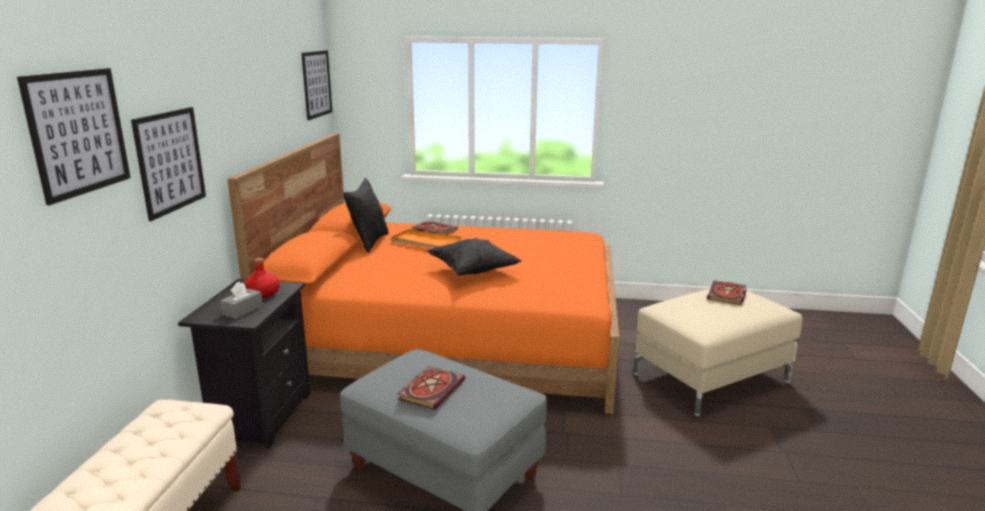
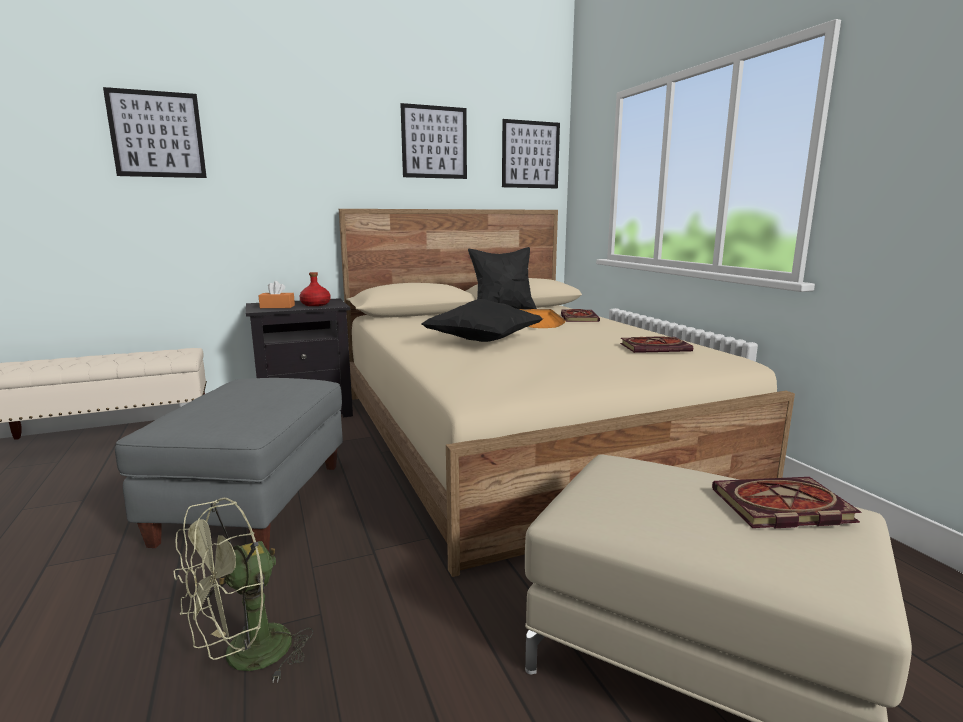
camera: 60 degrees right, 5 degrees down
(170, 161) = (262, 177): picture -> picture (434, 142)
(242, 310) = (277, 307): grey tissue box -> orange tissue box
(431, 389) = (235, 396): book -> book (656, 348)
(452, 337) = (520, 435): orange bed -> beige bed
(644, 496) = (245, 658): none -> green fan

